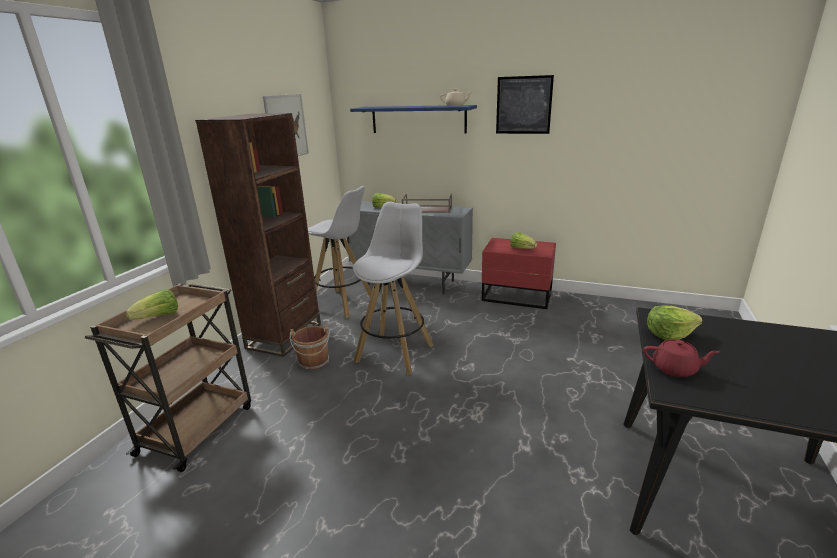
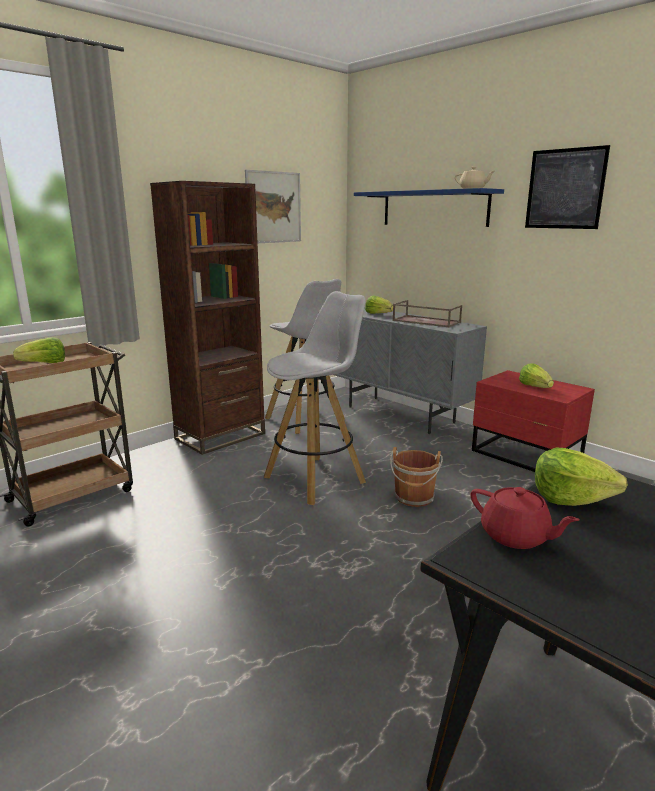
camera: 25 degrees right, 5 degrees down
(314, 363) = (224, 467): brown bucket -> brown bucket (414, 498)

